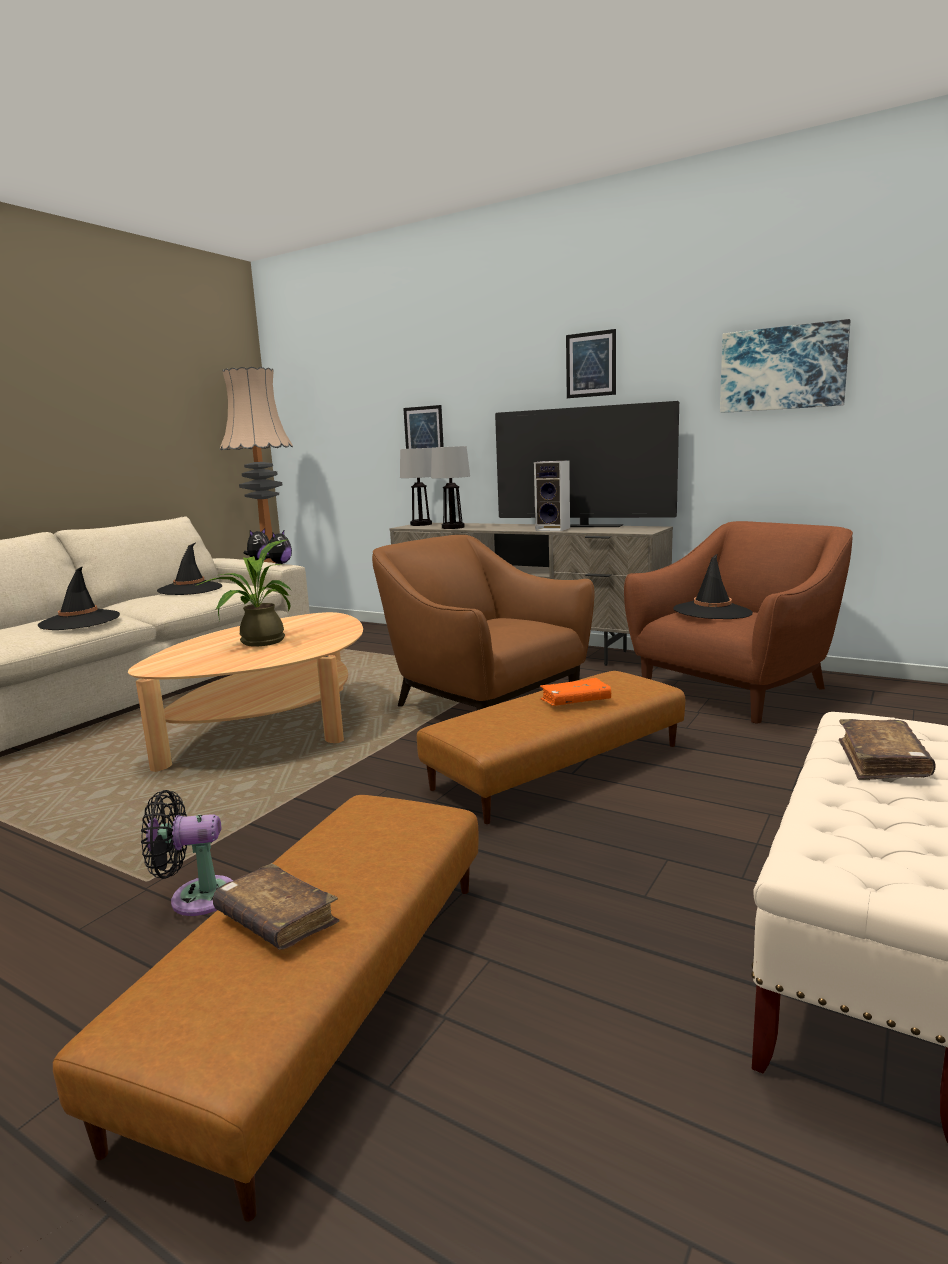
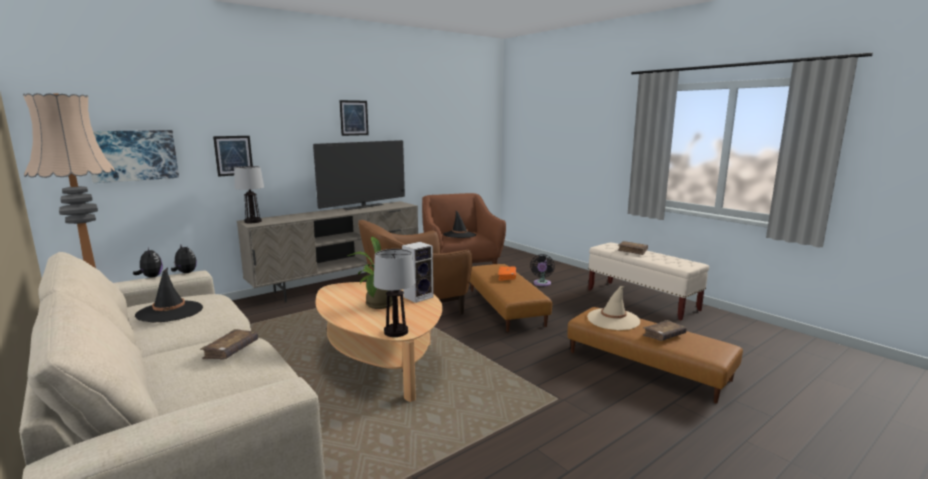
camera: 70 degrees left, 0 degrees up
(80, 621) = (231, 350): black hat -> brown book
(196, 897) = (576, 387): black fan -> black fan (542, 284)
(371, 837) = (613, 319): none -> beige hat
(453, 527) = (294, 219): table lamp -> table lamp (396, 332)
(554, 529) = (362, 210): speaker -> speaker (419, 296)
(782, 368) = (436, 128): picture -> picture (133, 155)

